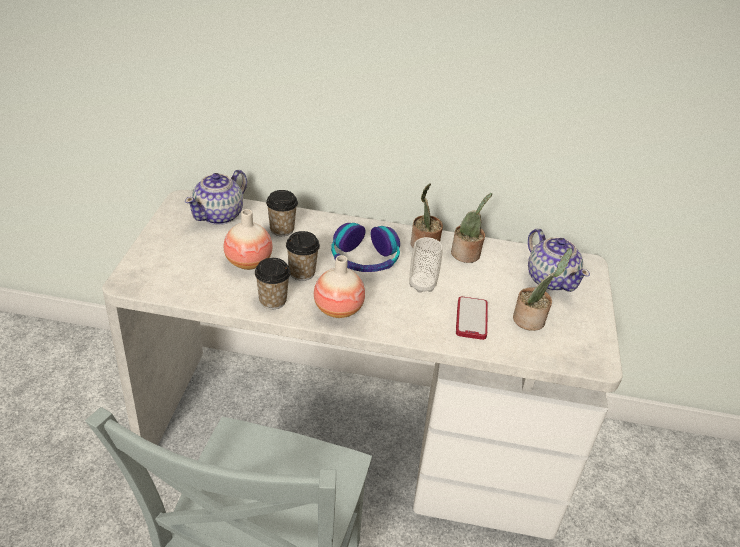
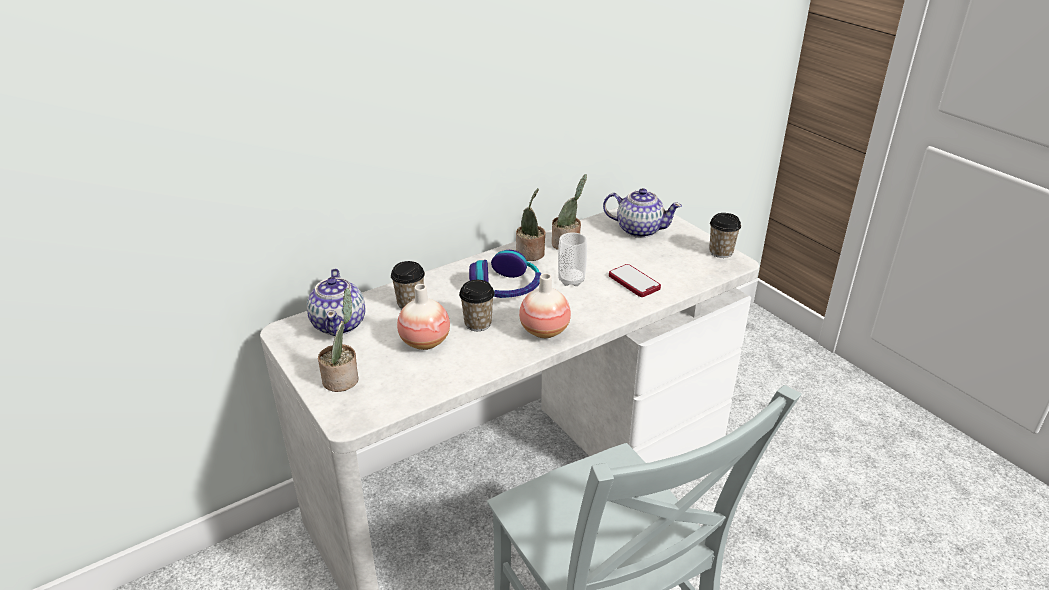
camera: 40 degrees left, 5 degrees down
(272, 301) = (489, 355): cup -> cup (721, 252)
(531, 320) = (666, 260): potted plant -> potted plant (343, 379)

